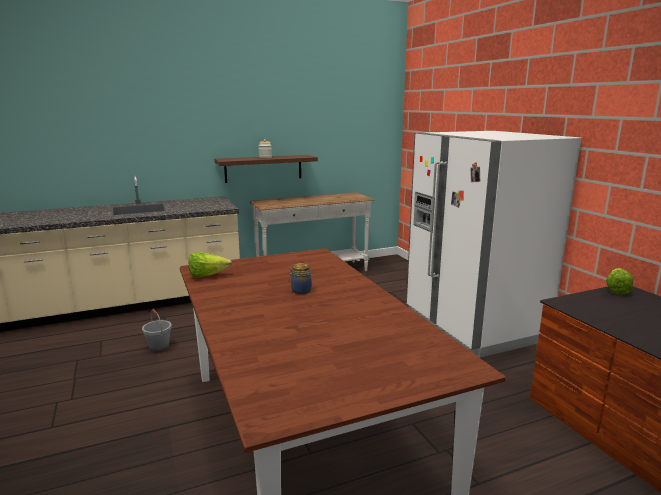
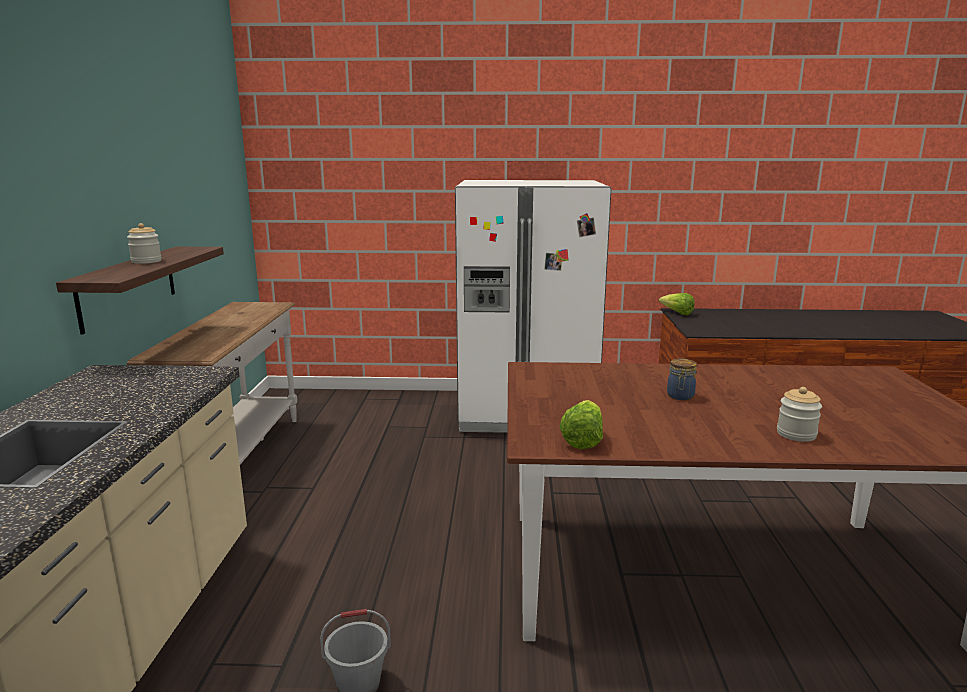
camera: 65 degrees left, 0 degrees up
(251, 326) = (796, 434): none -> jar

